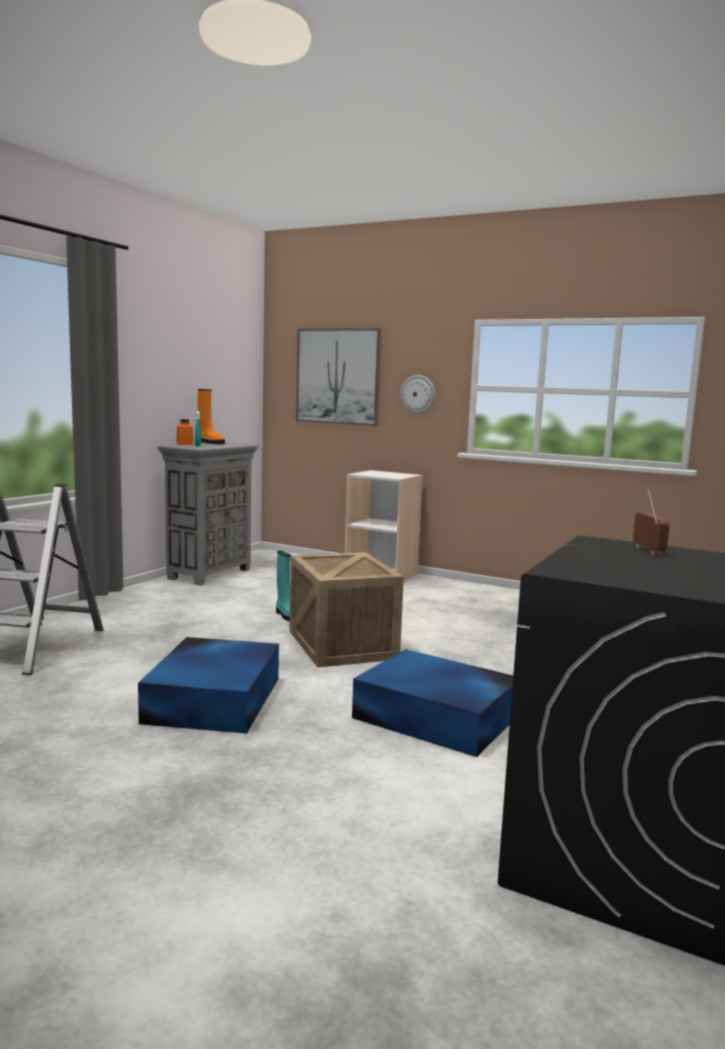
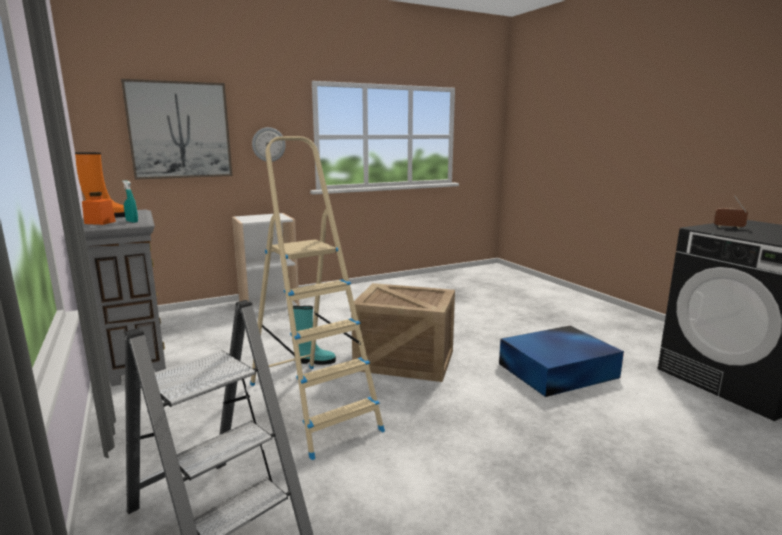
camera: 55 degrees left, 5 degrees up
(208, 633) = (312, 405): none -> beige step ladder
(215, 699) = (475, 441): blue storage box -> none

